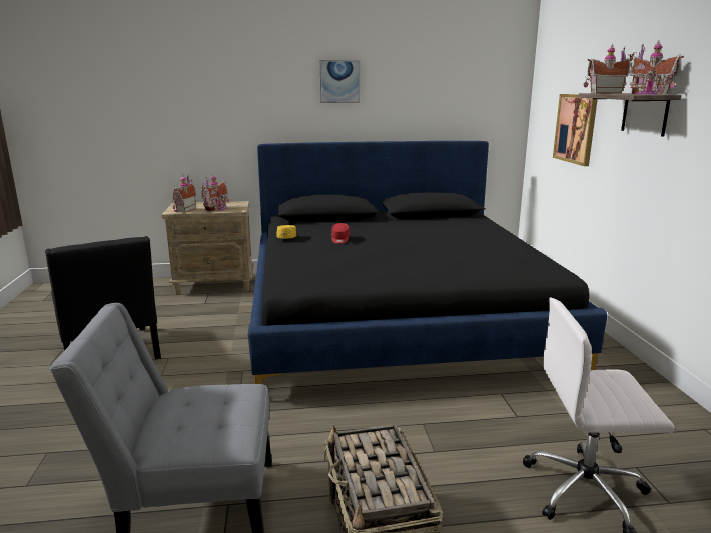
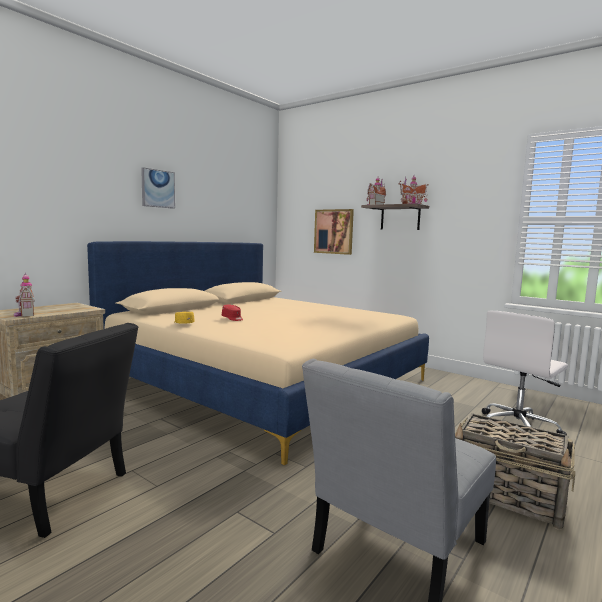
camera: 45 degrees left, 10 degrees down
(217, 209) = (64, 310): toy house -> none
(395, 315) = (264, 380): black bed -> beige bed

